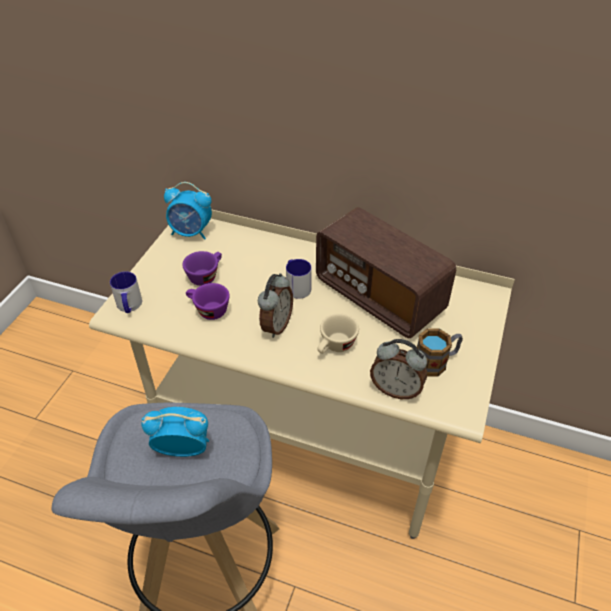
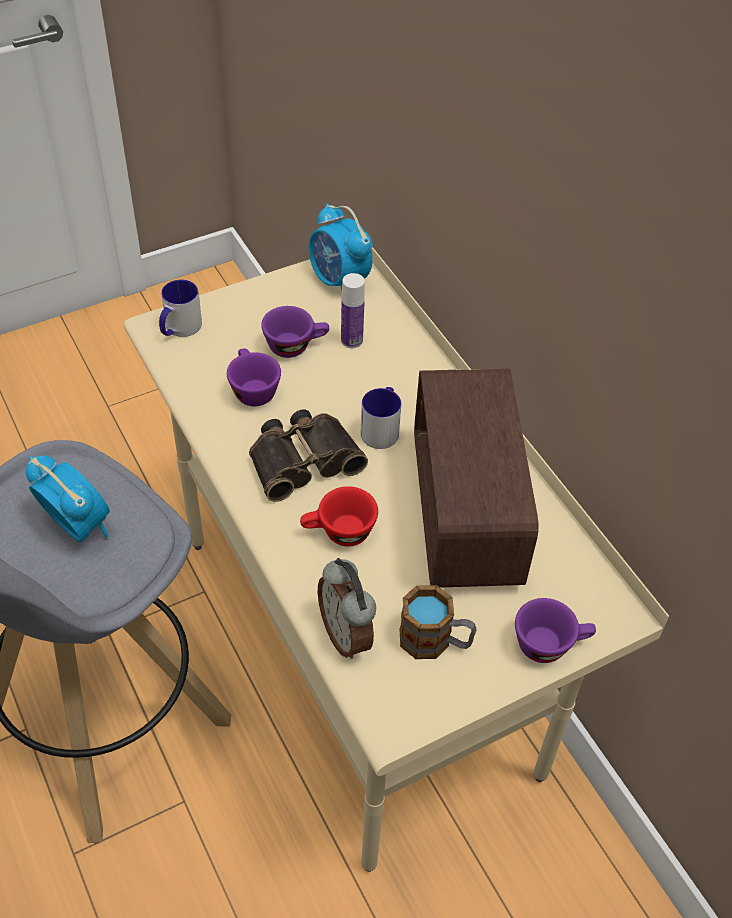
camera: 40 degrees right, 5 degrees up
(232, 256) = (351, 340): none -> bottle
(275, 325) = (303, 459): alarm clock -> binoculars
(335, 347) = (339, 533): beige cup -> red cup
(481, 327) = (550, 644): none -> purple cup

